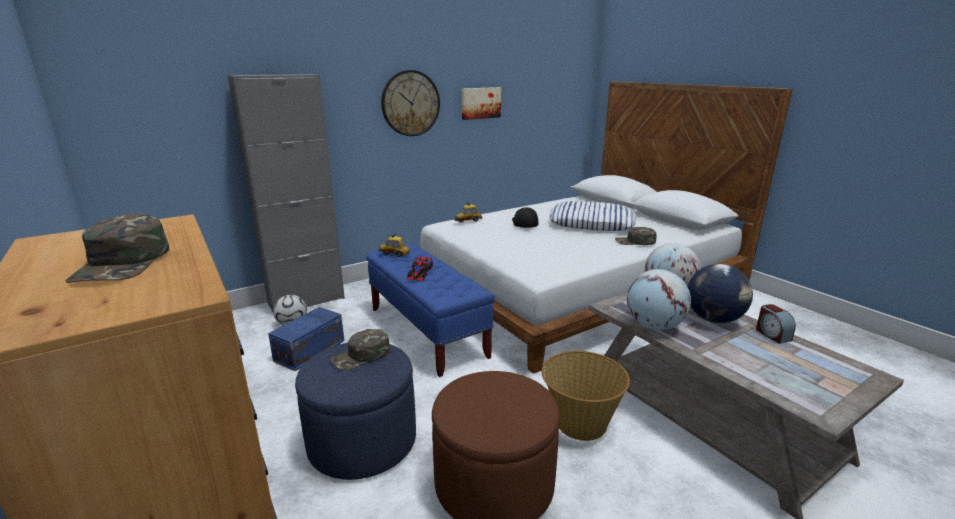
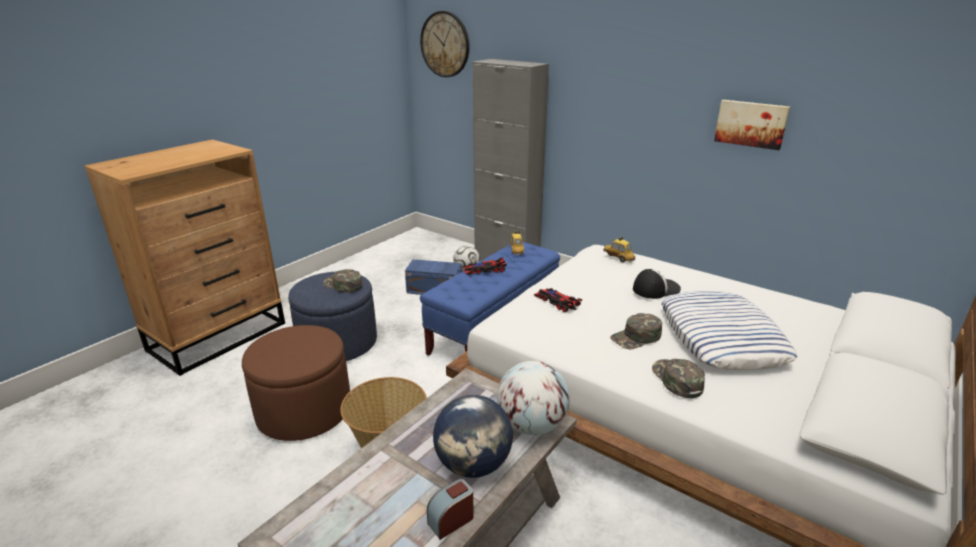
camera: 70 degrees right, 5 degrees up
(124, 263) = (172, 158): green cap -> green cap (636, 337)
(410, 103) = (648, 107): wall clock -> wall clock (445, 44)
(519, 251) = (556, 301): none -> toy car
(654, 326) = (433, 415): globe -> none

